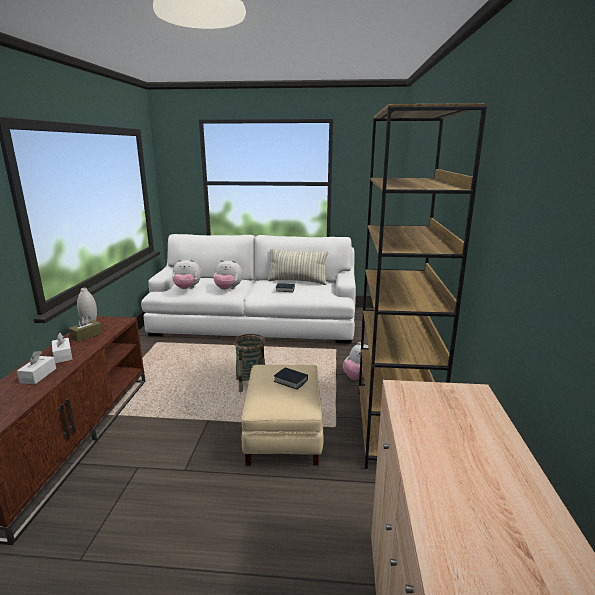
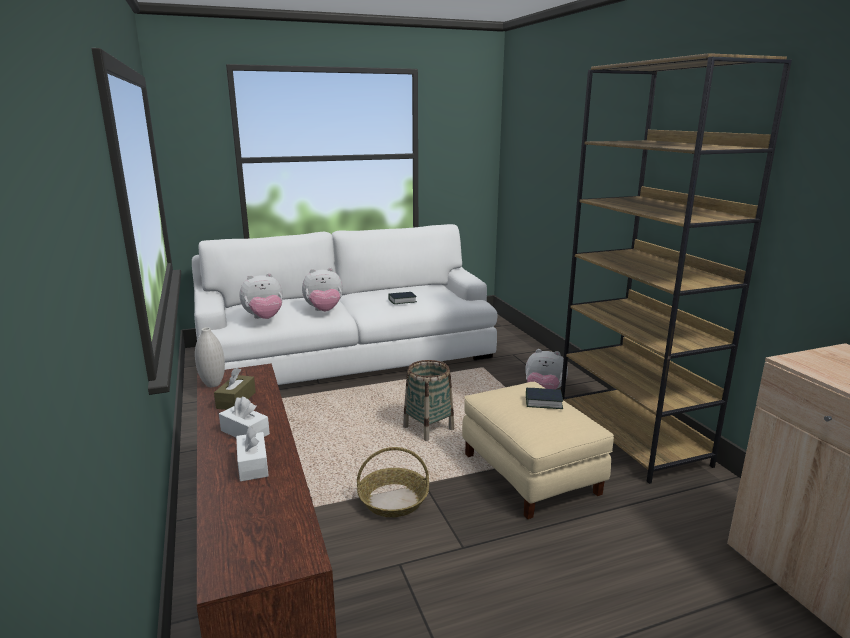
camera: 25 degrees left, 0 degrees up
(178, 425) = (393, 500): none -> basket
(297, 281) = (403, 289): pillow -> none

